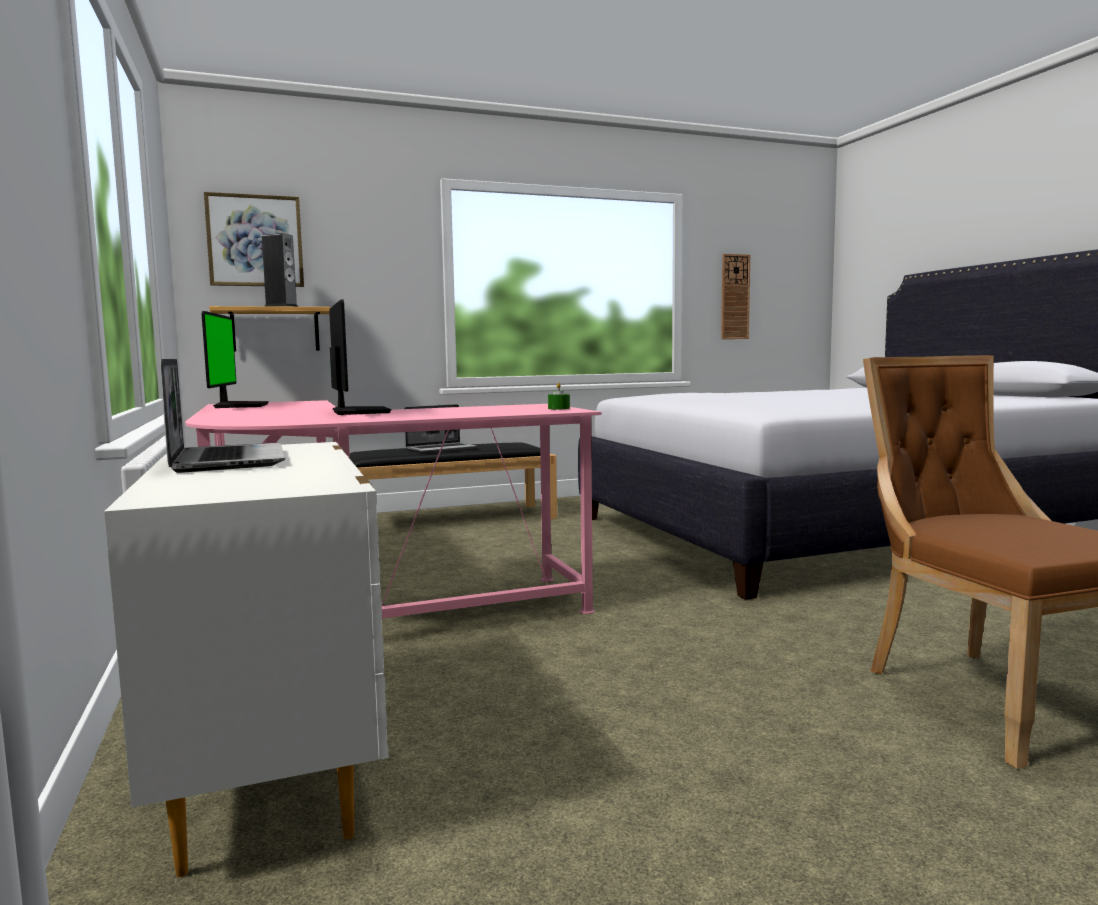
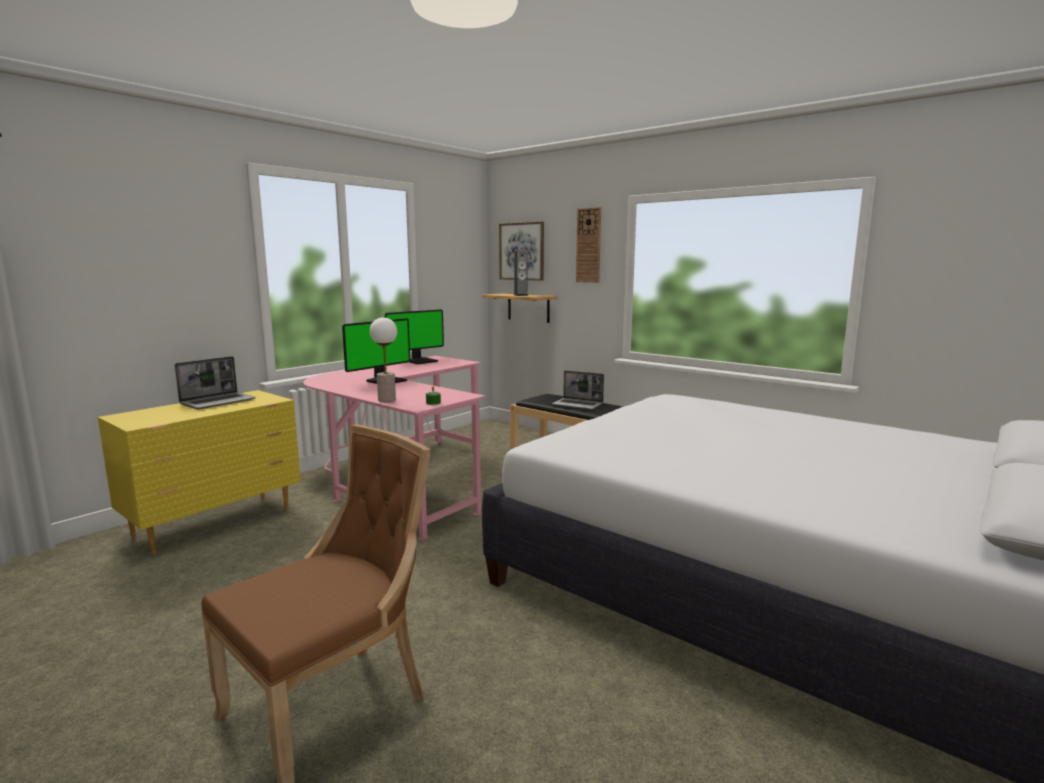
camera: 60 degrees right, 5 degrees up
(273, 756) = (216, 523): white dresser -> yellow dresser
(502, 413) = (387, 400): none -> table lamp
(735, 297) = (947, 295): wall clock -> wall clock (588, 245)

